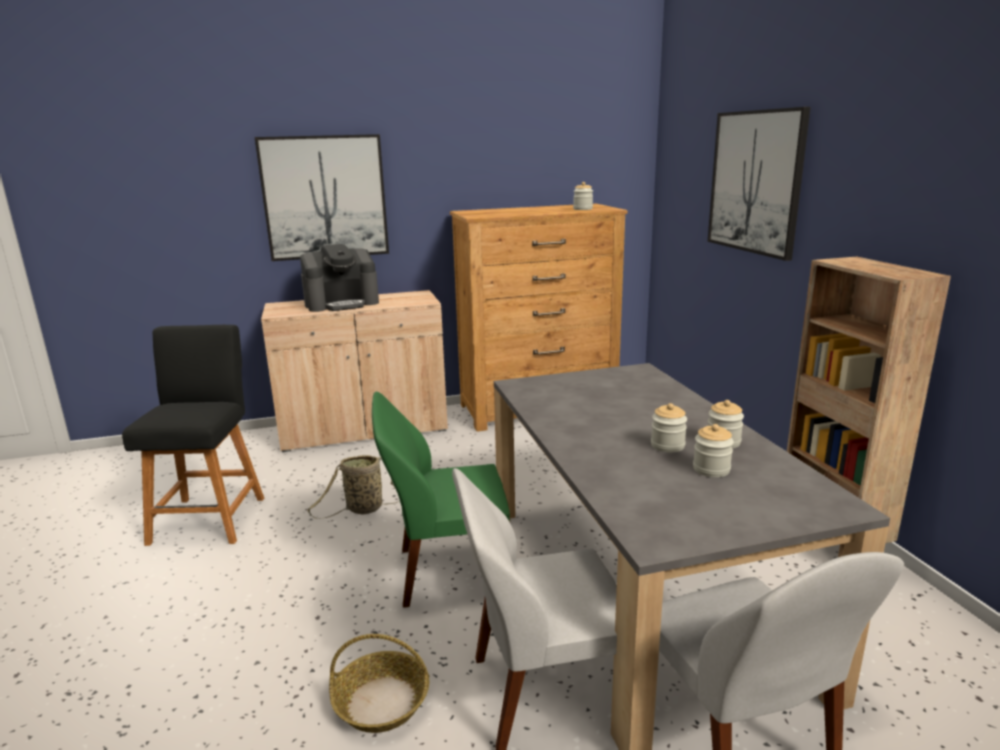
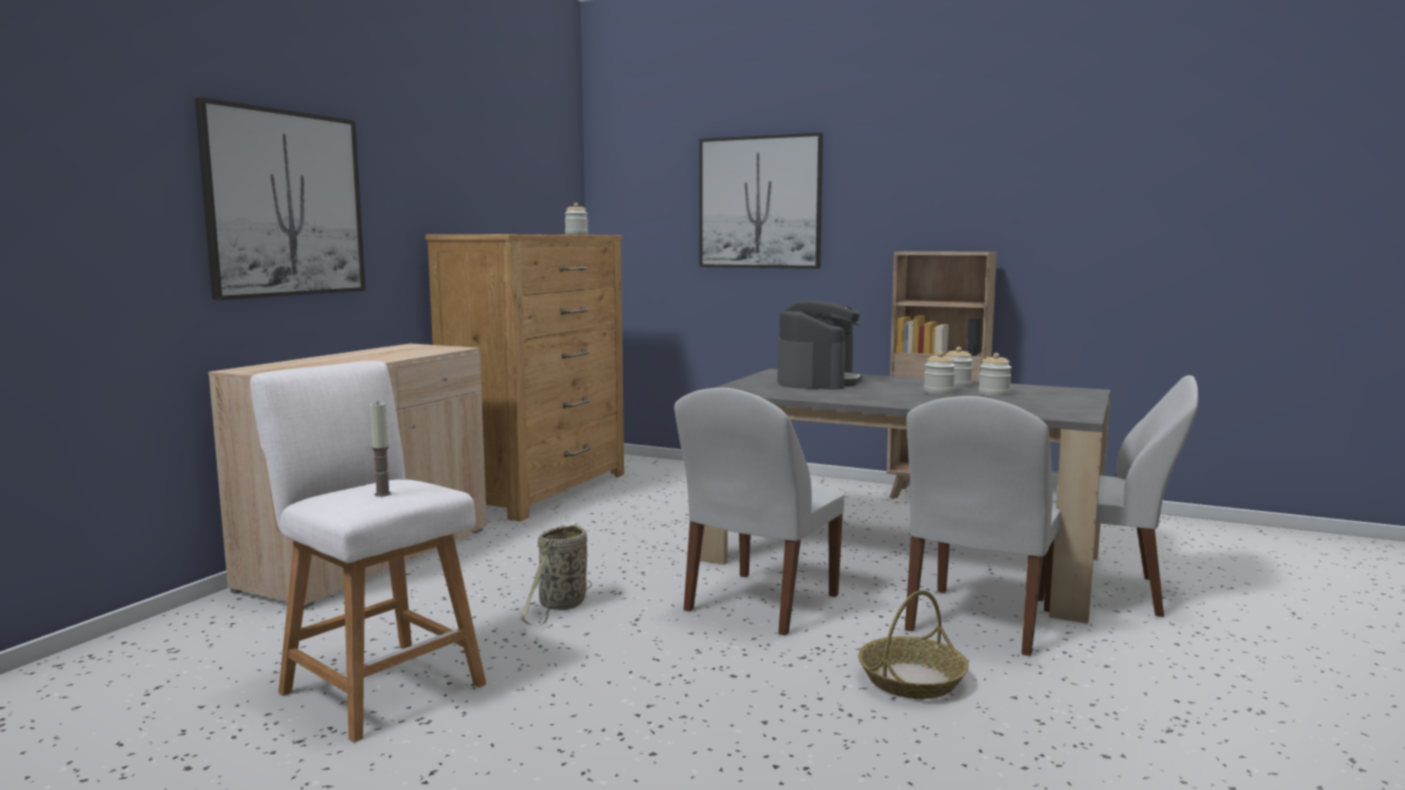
camera: 50 degrees left, 10 degrees down
(171, 414) = (383, 494): none -> candle
(210, 517) = (377, 685): black stool -> white stool
(342, 303) = (345, 359): coffee machine -> coffee machine (818, 381)
(447, 572) = (759, 605): green chair -> white chair

